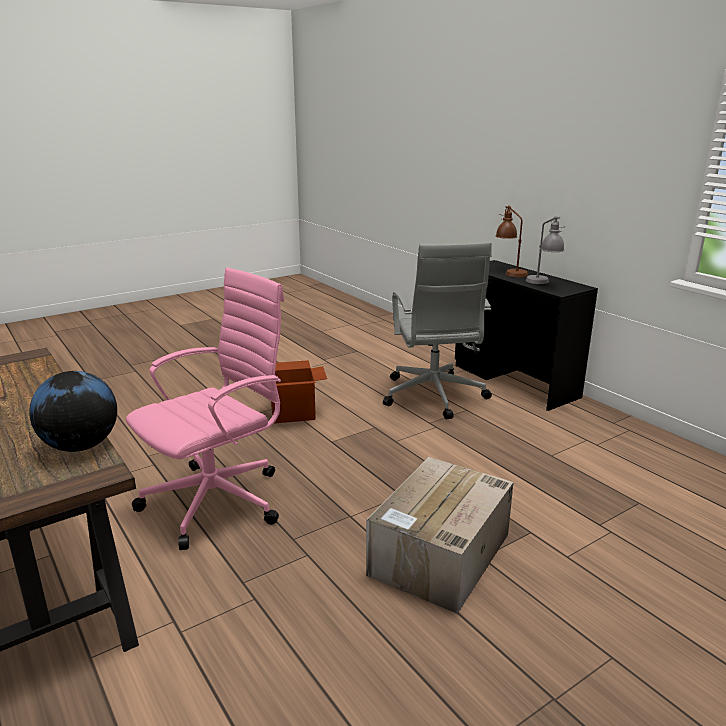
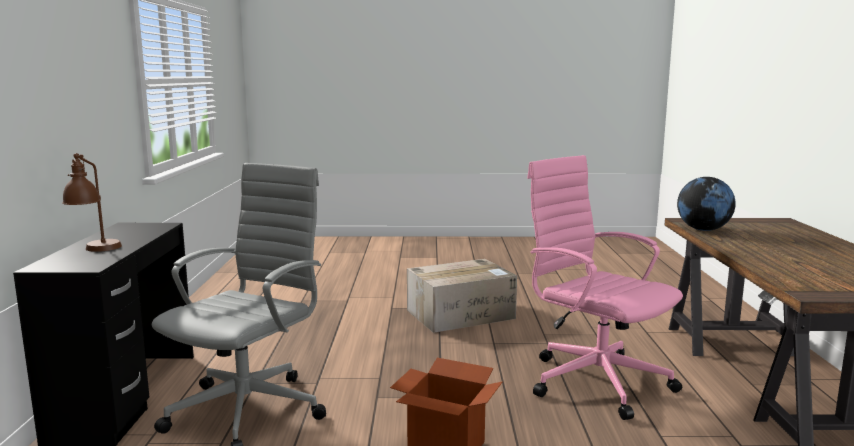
camera: 145 degrees left, 10 degrees down
(218, 500) = (595, 380): pink office chair -> pink office chair turned 60 degrees clockwise
(543, 283) = (134, 234): grey table lamp -> none

